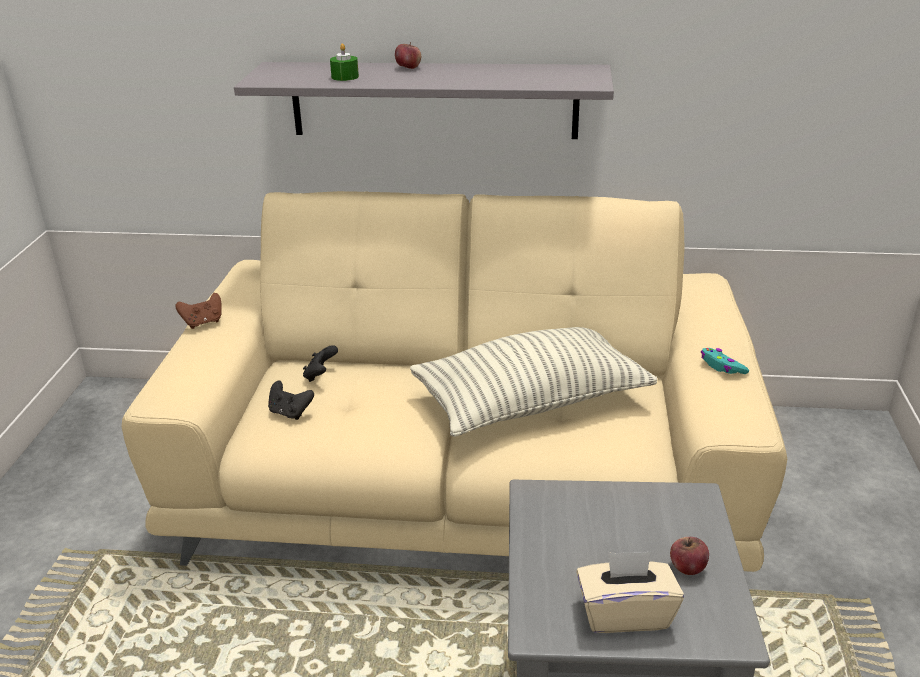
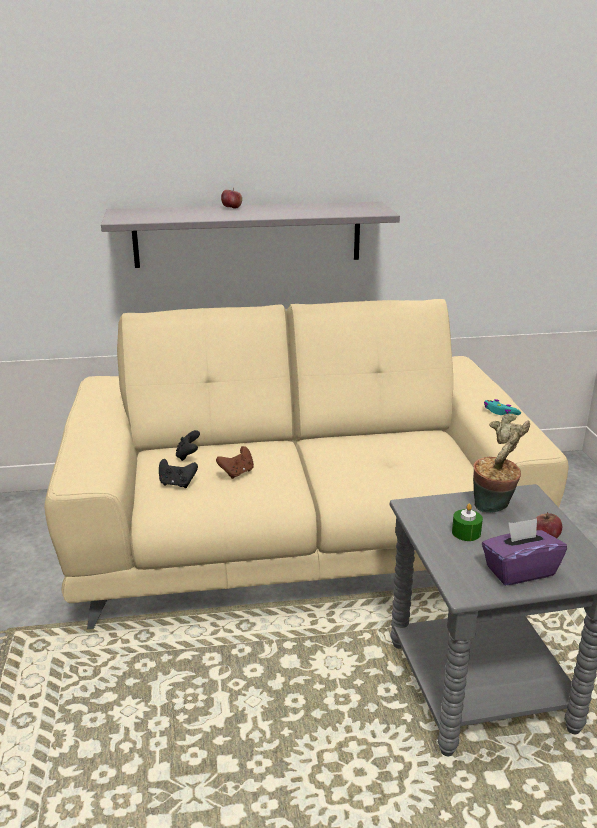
camera: 15 degrees left, 5 degrees down
(203, 322) = (81, 422): brown game controller -> brown game controller (237, 473)
(345, 77) = (187, 215): green candle -> green candle (466, 532)
(531, 402) = (363, 455): pillow -> none
(625, 613) = (519, 571): beige tissue box -> purple tissue box
(640, 511) = (494, 507): none -> potted plant

